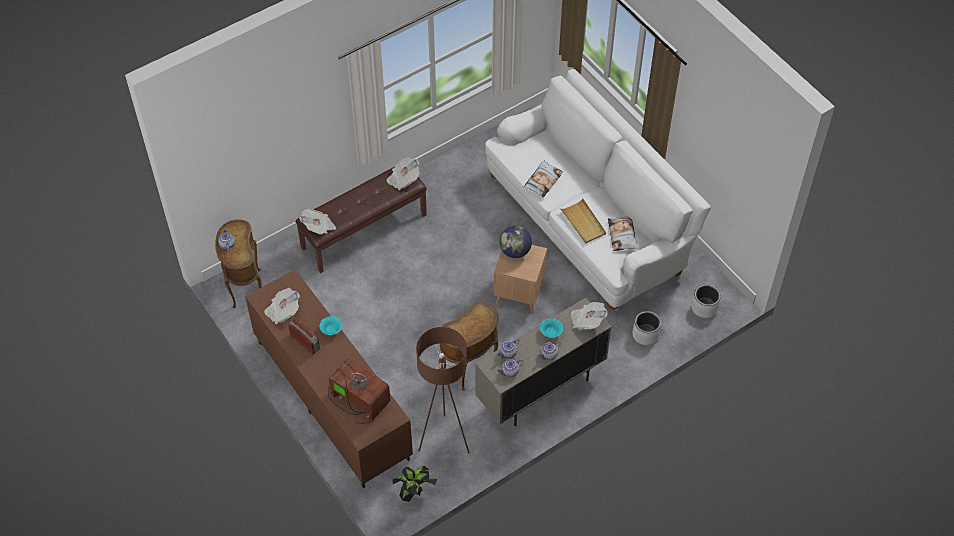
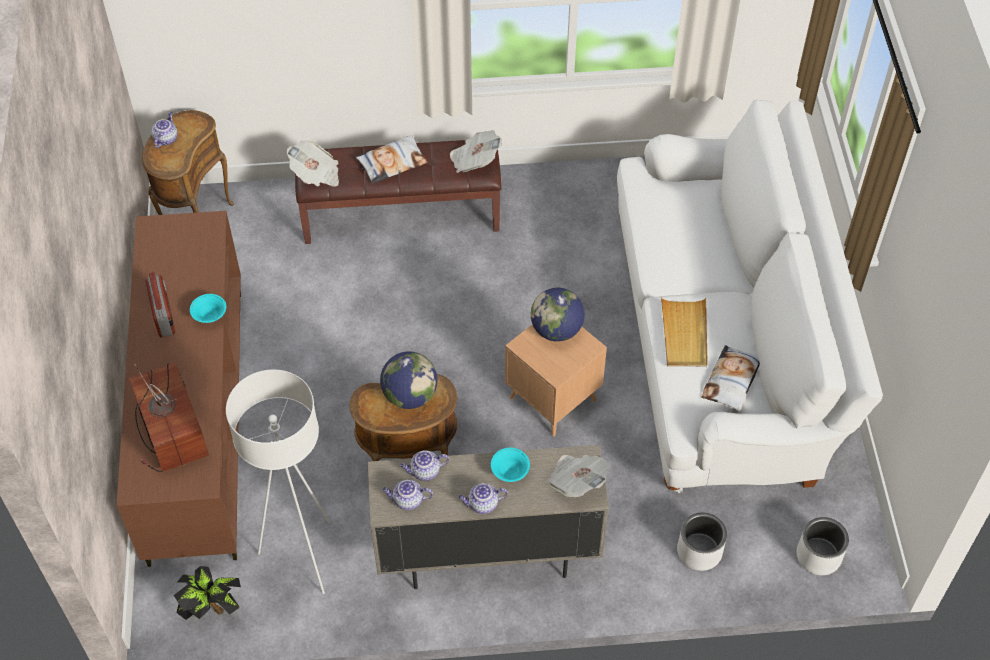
camera: 30 degrees right, 0 degrees up
(283, 311) = (167, 259): newspaper -> none
(444, 440) = (303, 556): brown floor lamp -> white floor lamp
(471, 319) = (410, 395): none -> globe
(543, 181) = (665, 248): pillow -> pillow (392, 162)

